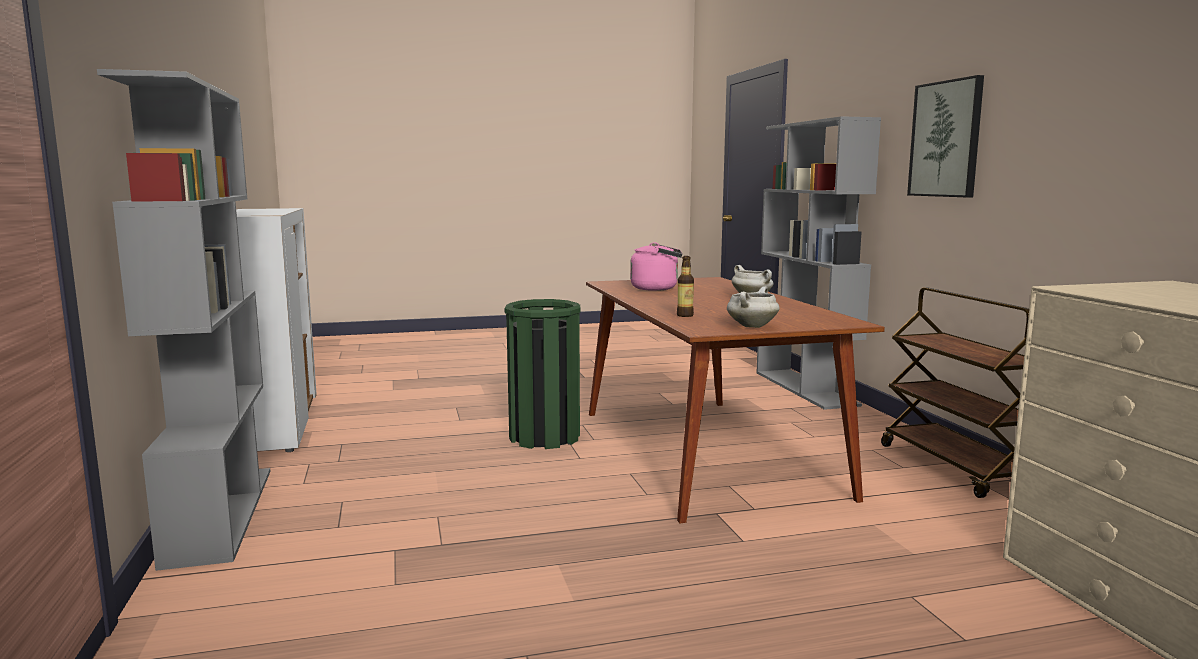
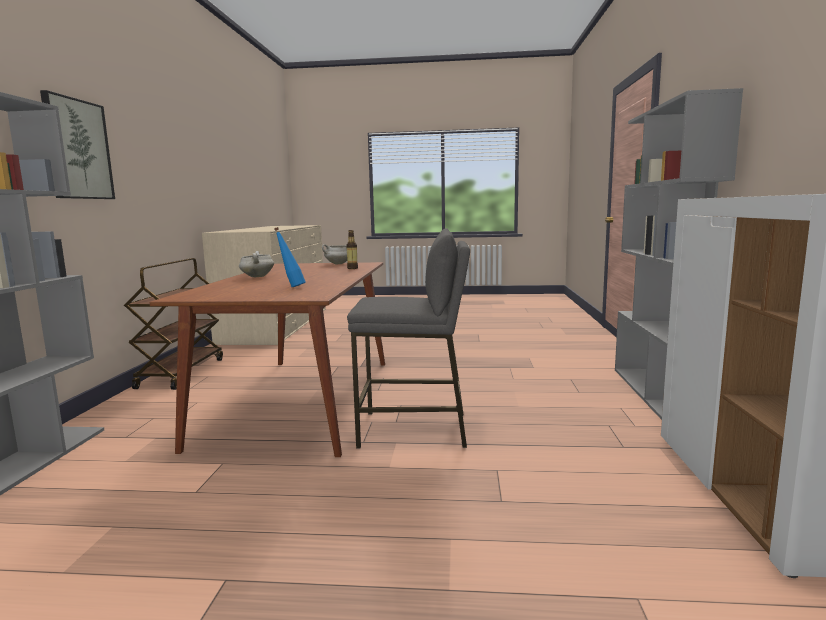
camera: 160 degrees left, 0 degrees up
(544, 437) = (414, 429): green trash can -> grey stool
(657, 288) = (291, 287): pink kettle -> blue bottle

